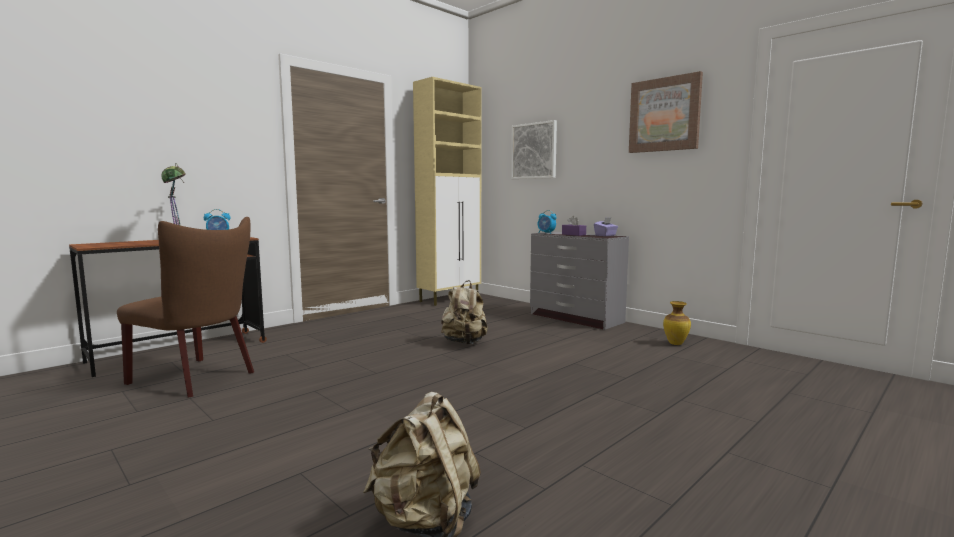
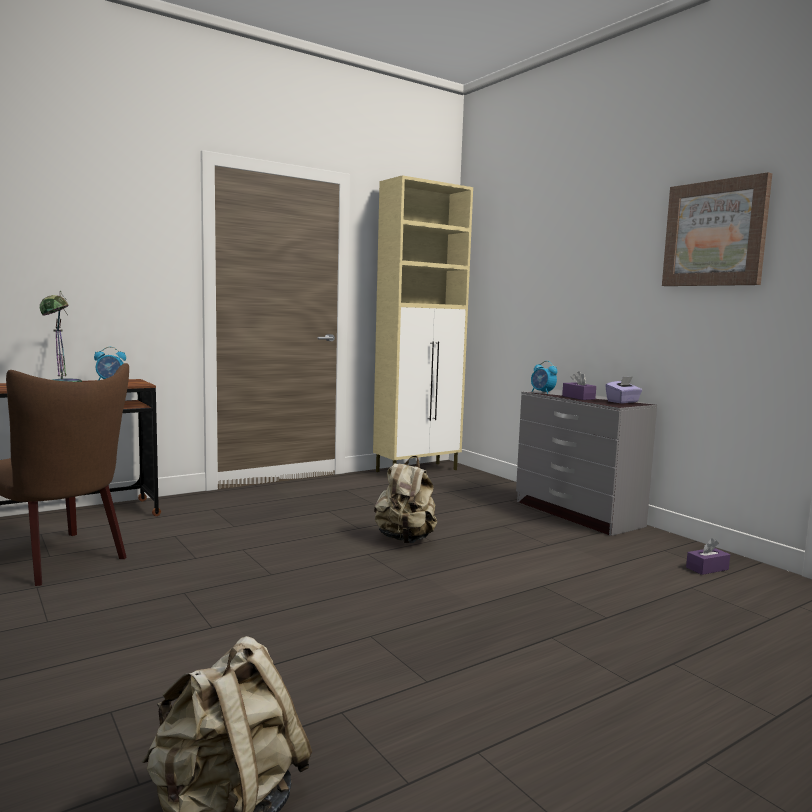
camera: 10 degrees right, 0 degrees up
(534, 151) = (538, 276): picture -> none
(675, 343) = (707, 568): vase -> purple tissue box

